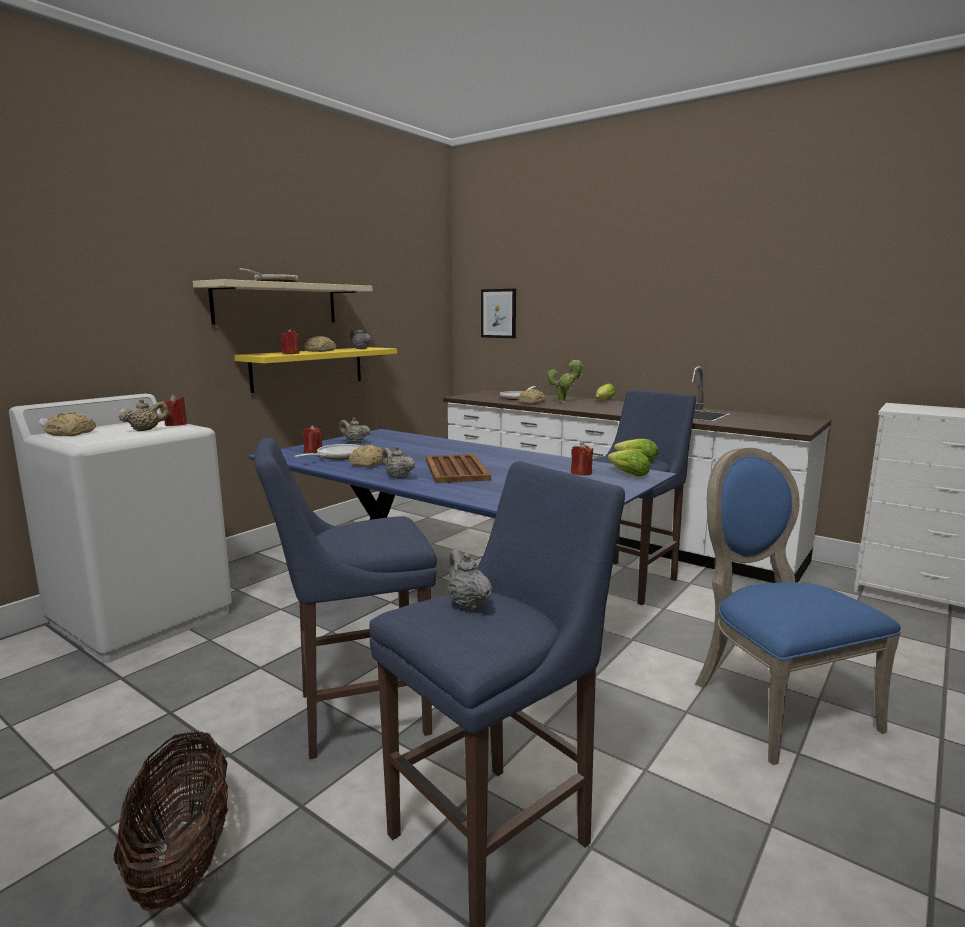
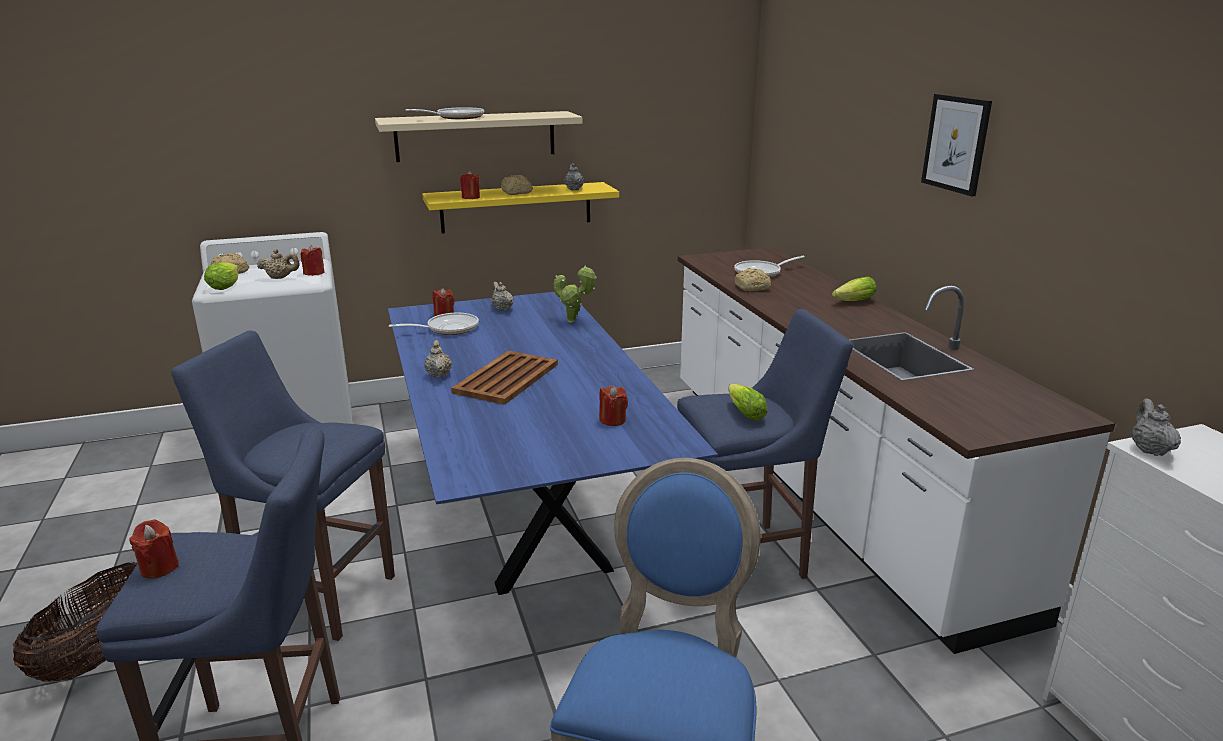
camera: 35 degrees right, 10 degrees up
(368, 464) = (450, 348): bread -> none
(442, 629) = (159, 568): none -> red candle
(467, 603) = (218, 550): grey teapot -> grey teapot (1148, 449)
(498, 313) = (790, 145): picture -> picture (956, 144)
(564, 402) = (799, 292): potted plant -> potted plant (574, 321)
(626, 474) = (657, 436): lettuce -> lettuce (226, 285)

